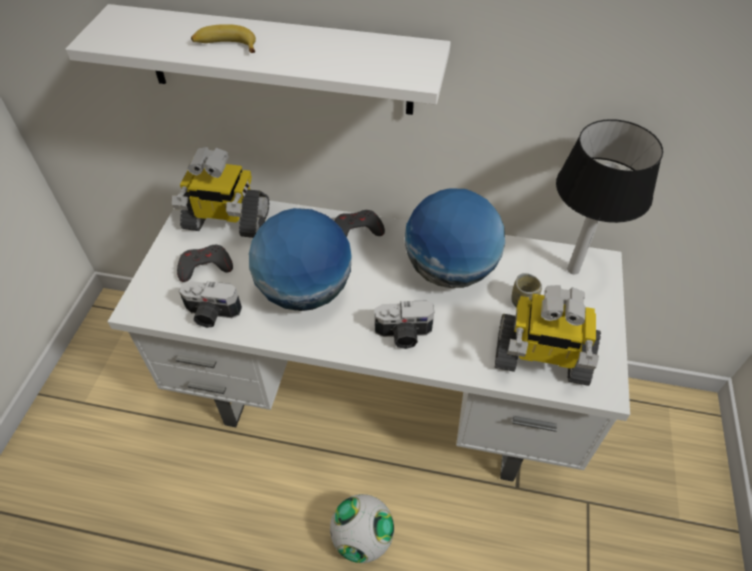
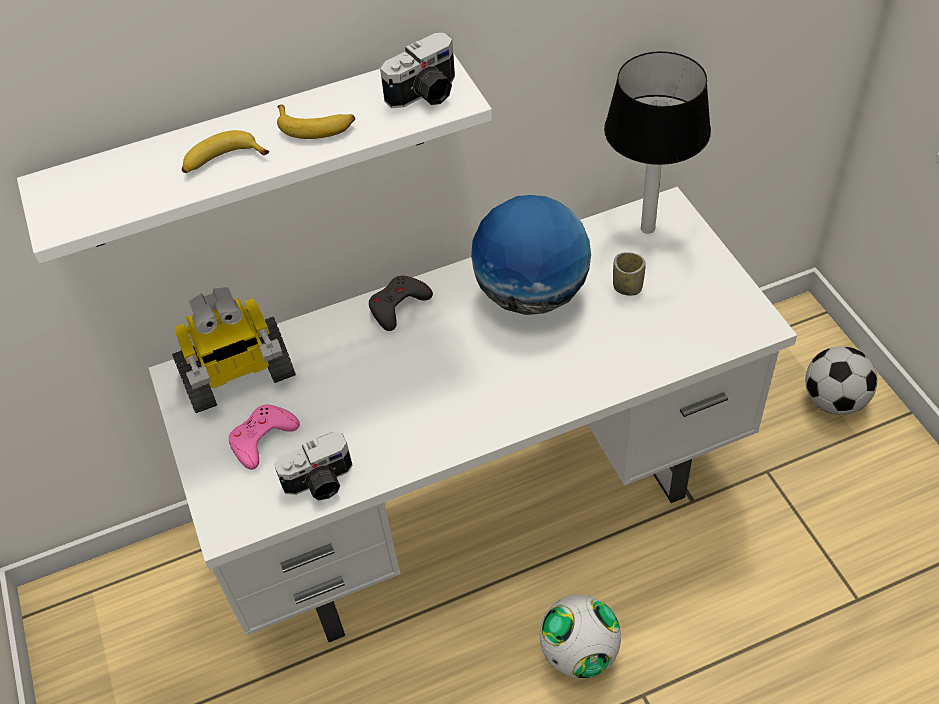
camera: 30 degrees left, 0 degrees up
(205, 266) = (262, 438): grey game controller -> pink game controller
(305, 51) = (316, 126): none -> banana
(305, 291) = (400, 400): globe -> none
(403, 335) = (541, 384): camera -> camera (426, 94)
(541, 357) = (684, 329): toy robot -> none
(679, 484) = (834, 400): none -> football

